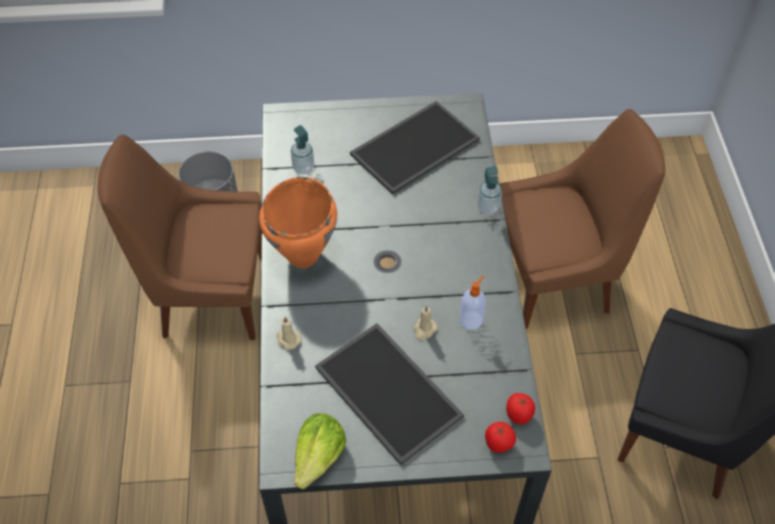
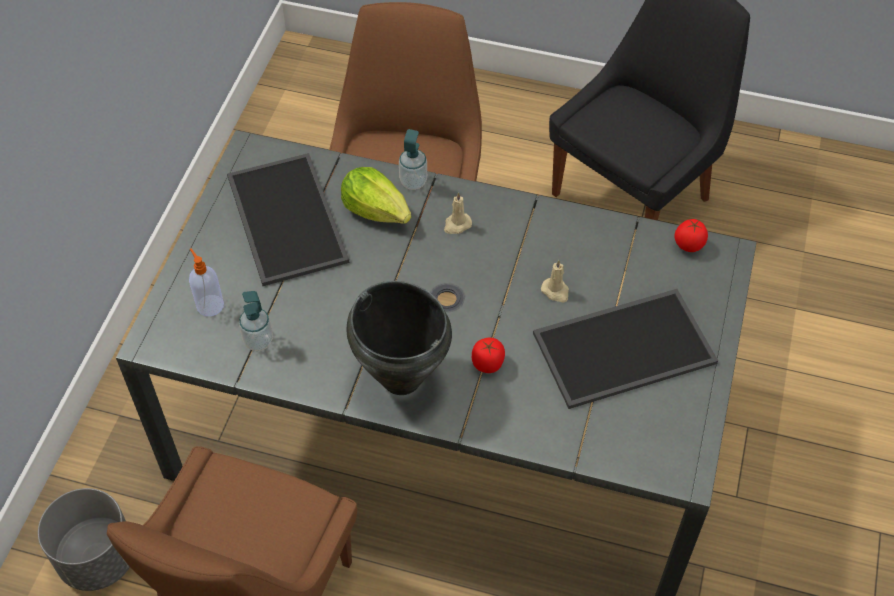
camera: 70 degrees left, 0 degrees up
(287, 339) = (518, 426): beige candle -> beige candle (457, 225)
(304, 256) = (401, 378): orange cooking pot -> black cooking pot
(319, 457) = (686, 436): lettuce -> lettuce (376, 210)
(471, 319) = (558, 246): soap dispenser -> soap dispenser (209, 305)
(498, 444) = (716, 273): tomato -> tomato (488, 364)

